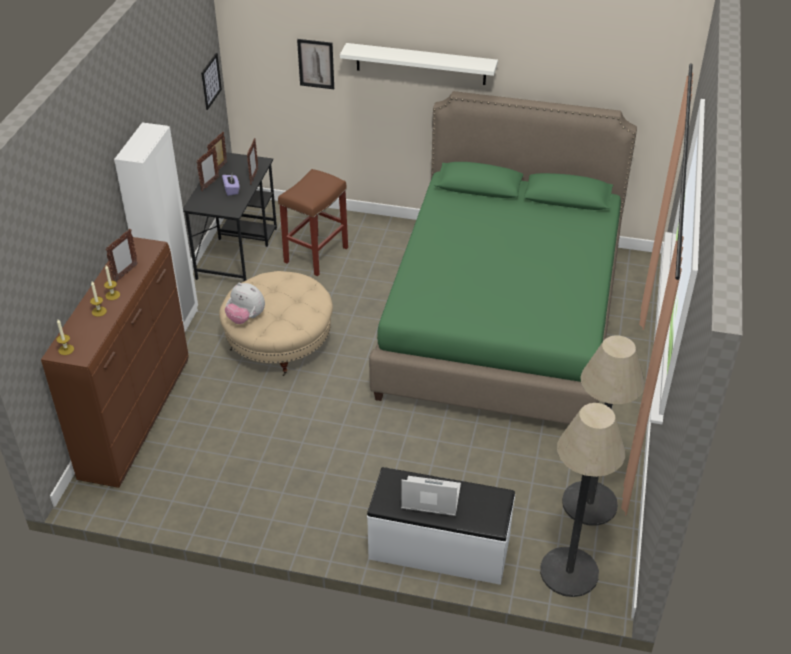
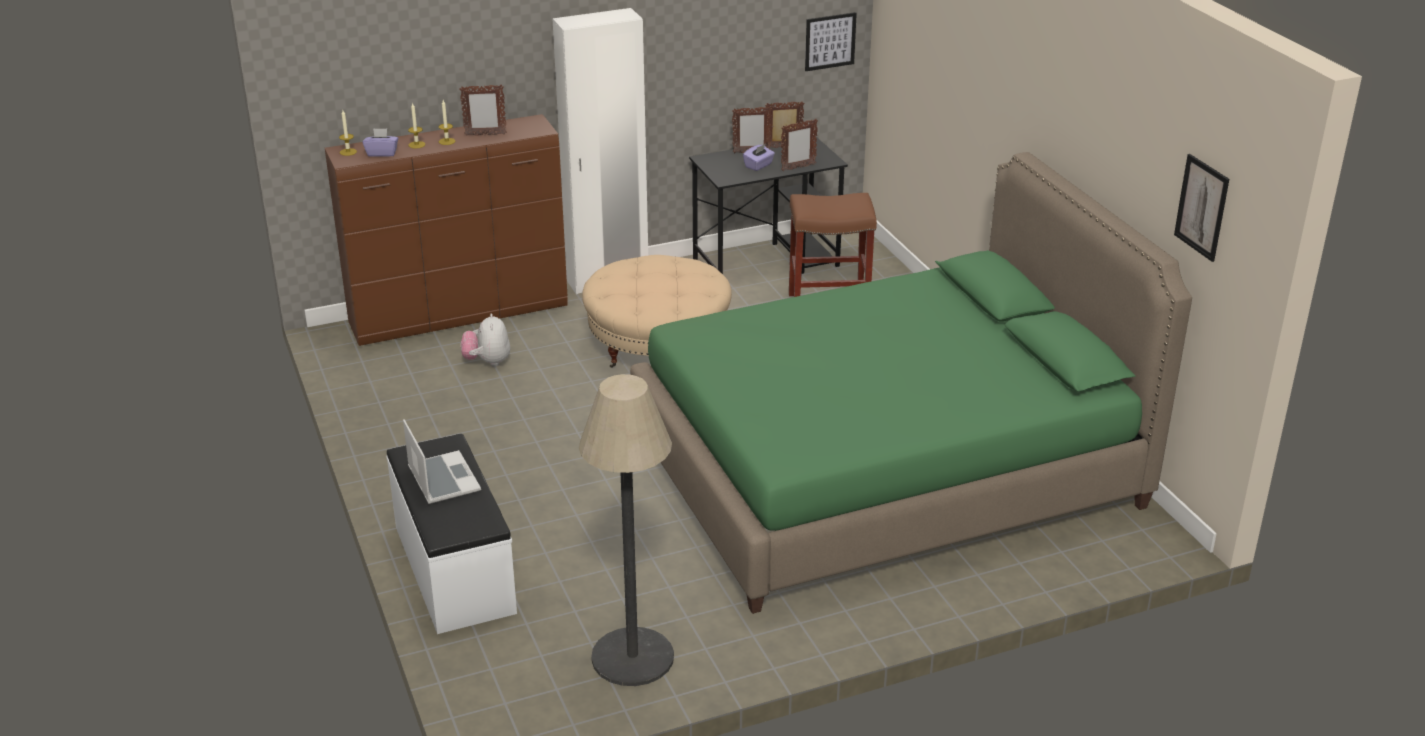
camera: 55 degrees right, 10 degrees down
(91, 333) = (382, 153): none -> purple tissue box
(246, 318) = (611, 277): plush toy -> plush toy (487, 362)
(316, 64) = (933, 63): picture -> picture (1202, 207)
(420, 64) = (1012, 100): white shelf -> none
(569, 572) = (502, 680): floor lamp -> none

